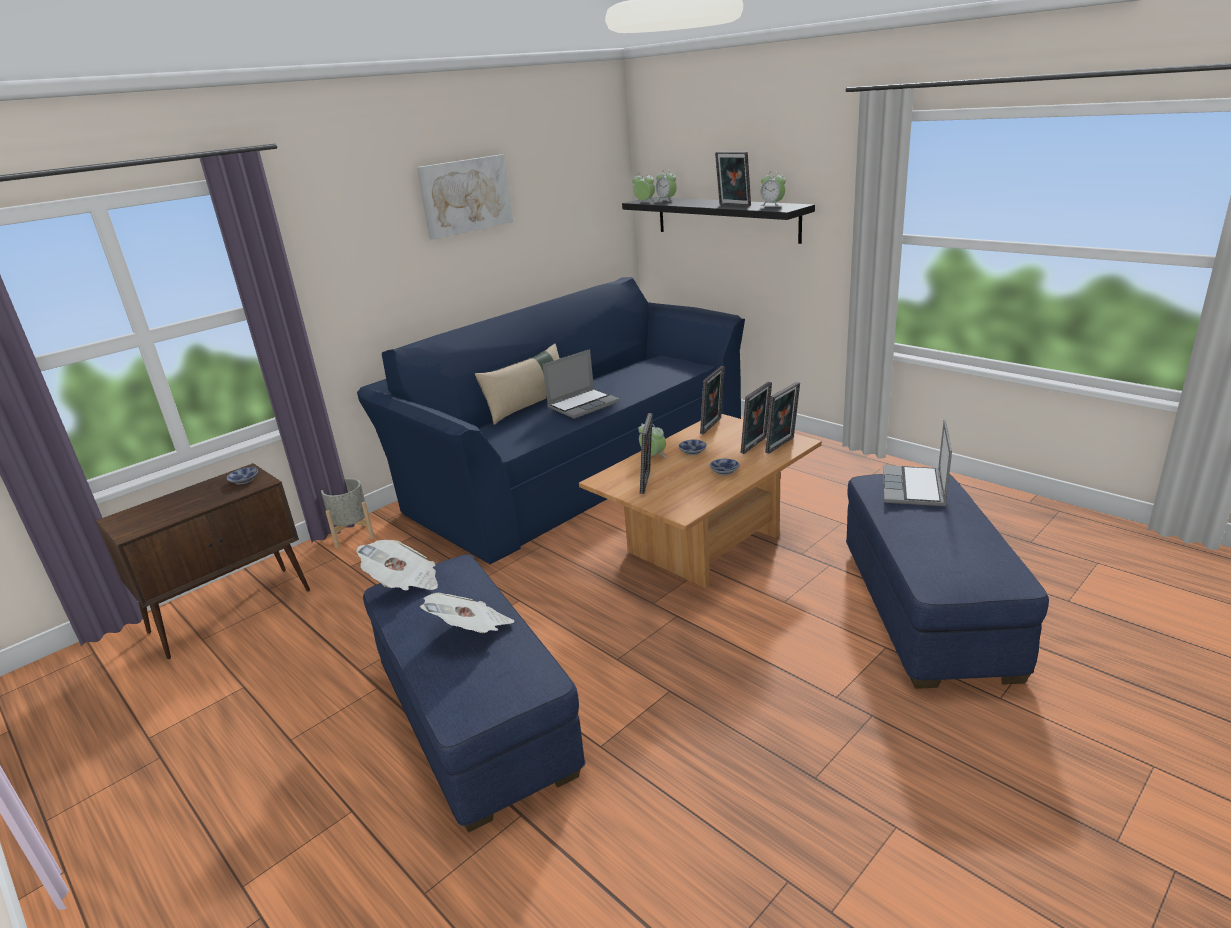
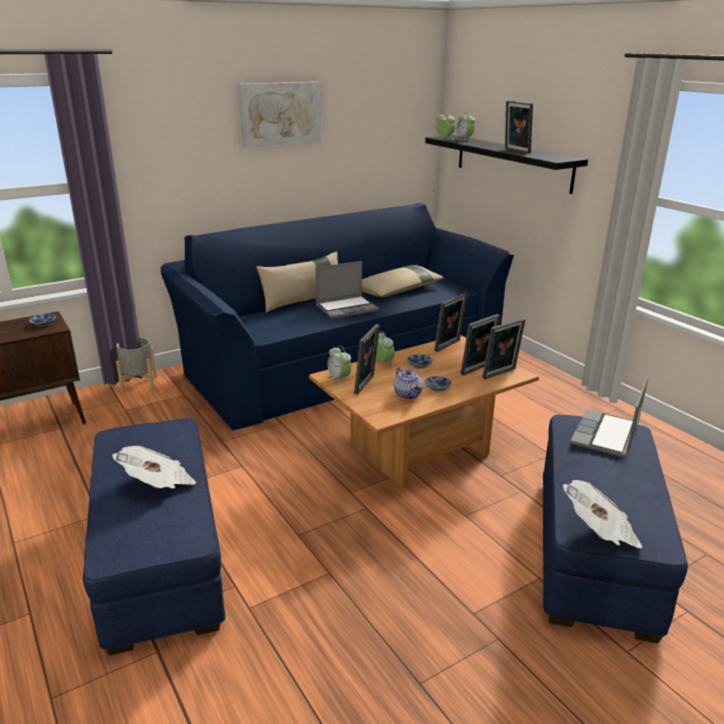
camera: 10 degrees right, 0 degrees up
(404, 583) = (128, 432): newspaper -> newspaper (599, 531)
(628, 376) = (399, 290): none -> beige pillow
(698, 484) = (408, 395): none -> teapot
(772, 205) = (550, 155): alarm clock -> alarm clock (339, 379)

